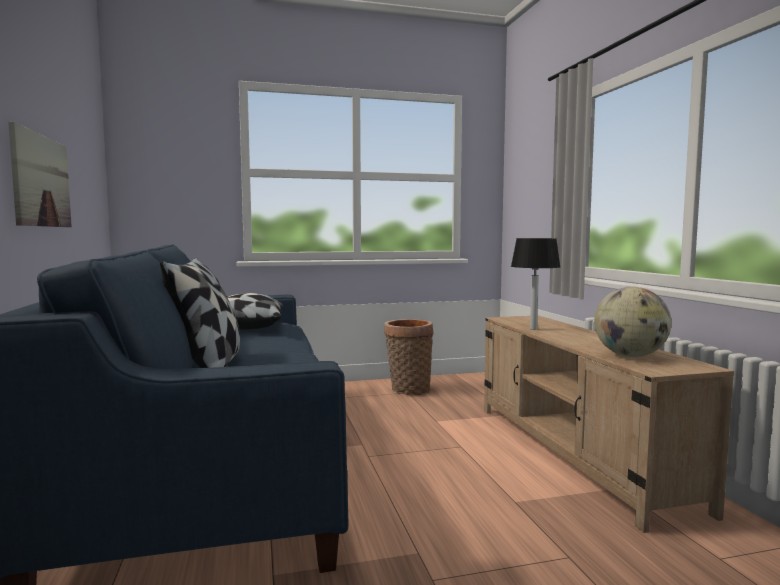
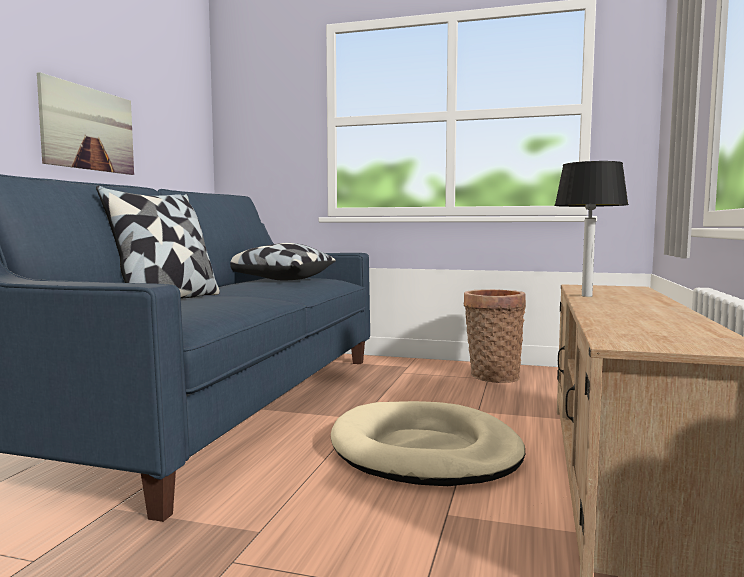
camera: 30 degrees right, 0 degrees up
(442, 460) = (425, 451): none -> beige dog bed
(630, 356) = (638, 327): globe -> none

